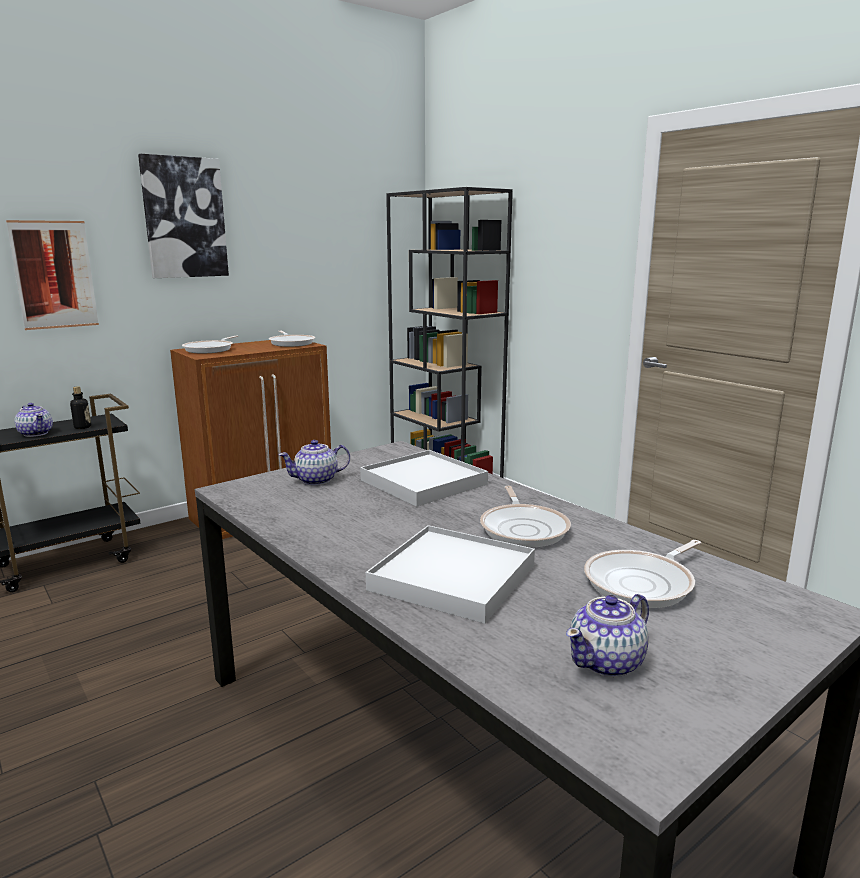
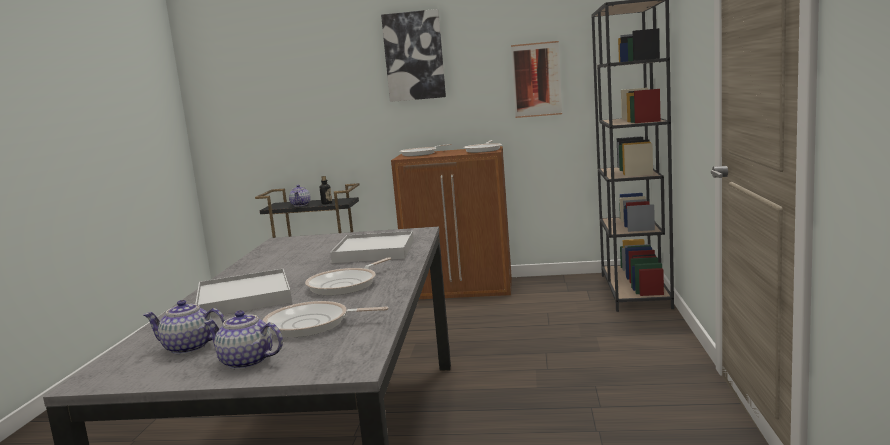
camera: 45 degrees right, 5 degrees down
(54, 275) = (329, 102): picture -> picture (536, 79)
(317, 480) = (328, 242): teapot -> teapot (247, 362)

